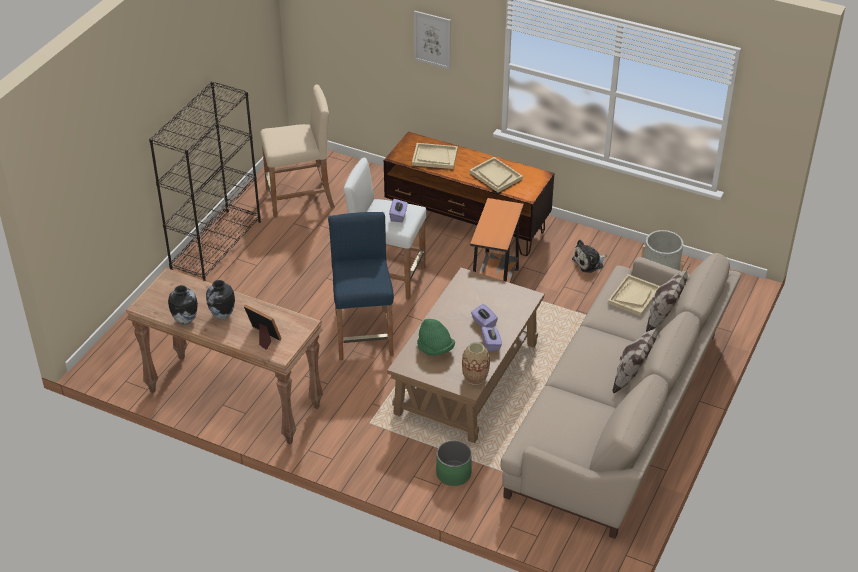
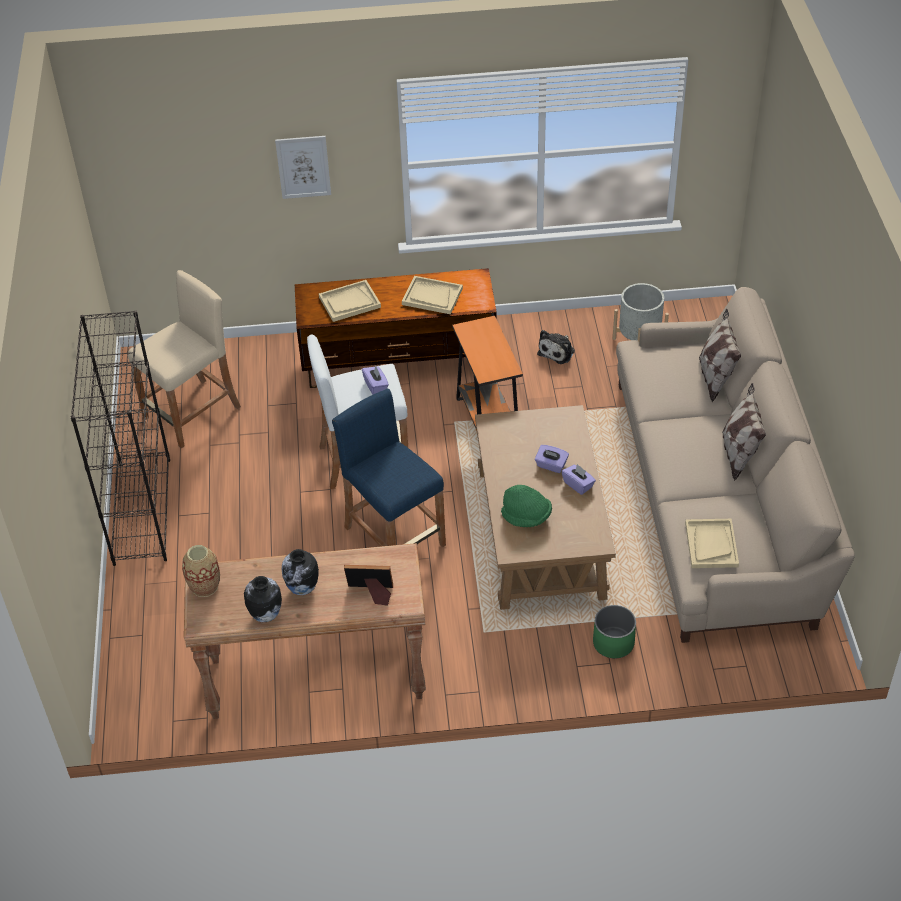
camera: 30 degrees left, 5 degrees up
(475, 377) = (593, 528): vase -> vase (204, 586)
(634, 296) = (668, 368): beige tray -> beige tray (711, 544)

